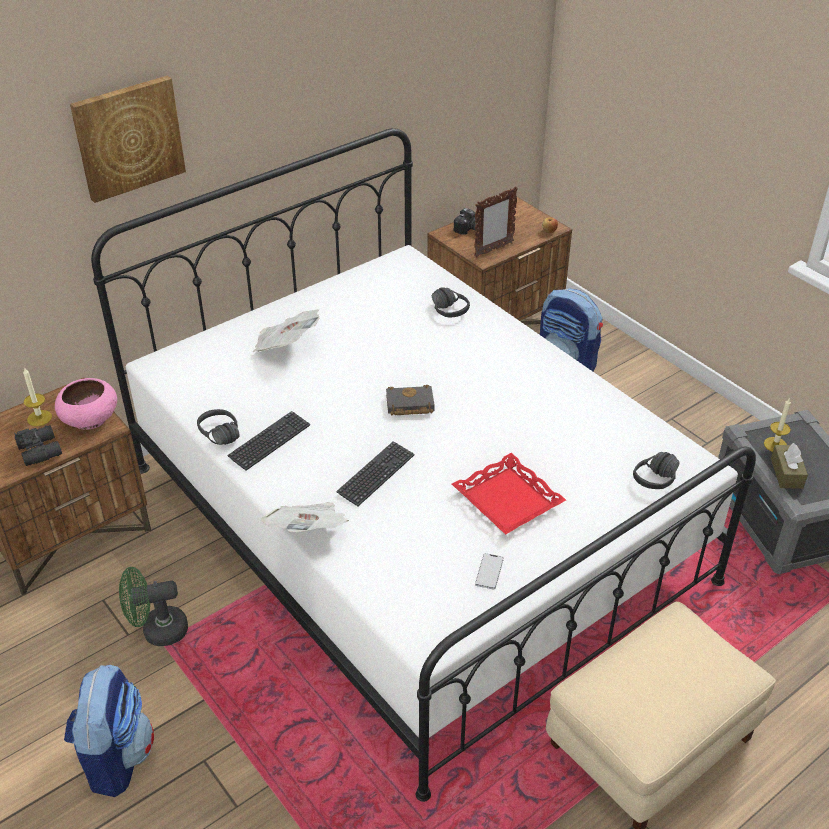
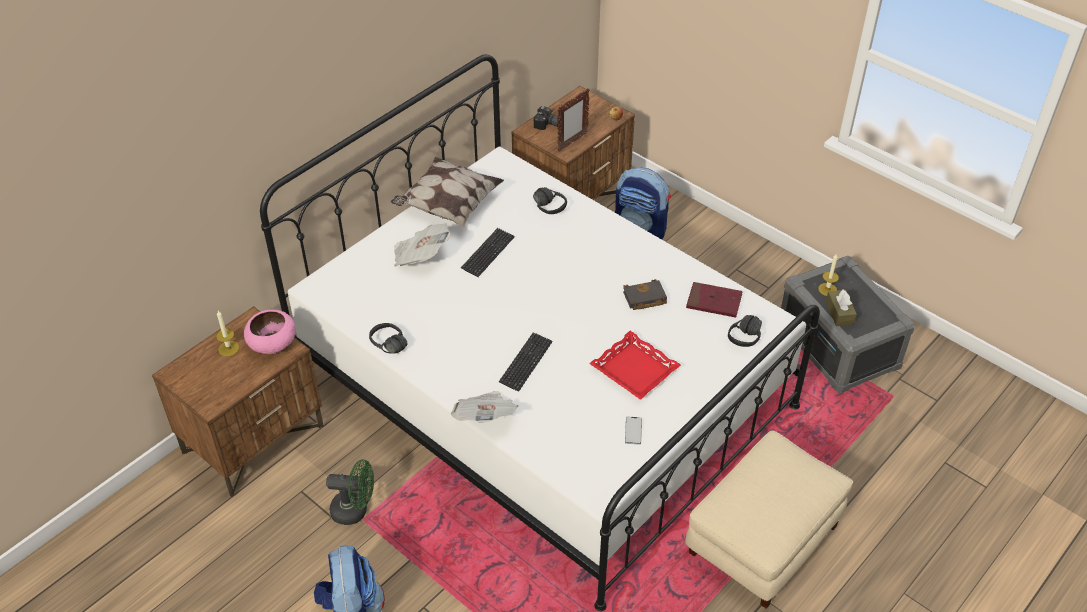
camera: 10 degrees left, 5 degrees up
(40, 450) = (240, 376): black binoculars -> none
(128, 137) = (283, 107): picture -> none
(157, 631) = (355, 510): green fan -> green fan turned 150 degrees counterclockwise
(269, 442) = (432, 345): keyboard -> keyboard (488, 253)
(333, 297) = (448, 206): none -> pillow
(408, 405) = (537, 298): black book -> black book (644, 299)
(624, 434) = (714, 302): none -> red book

